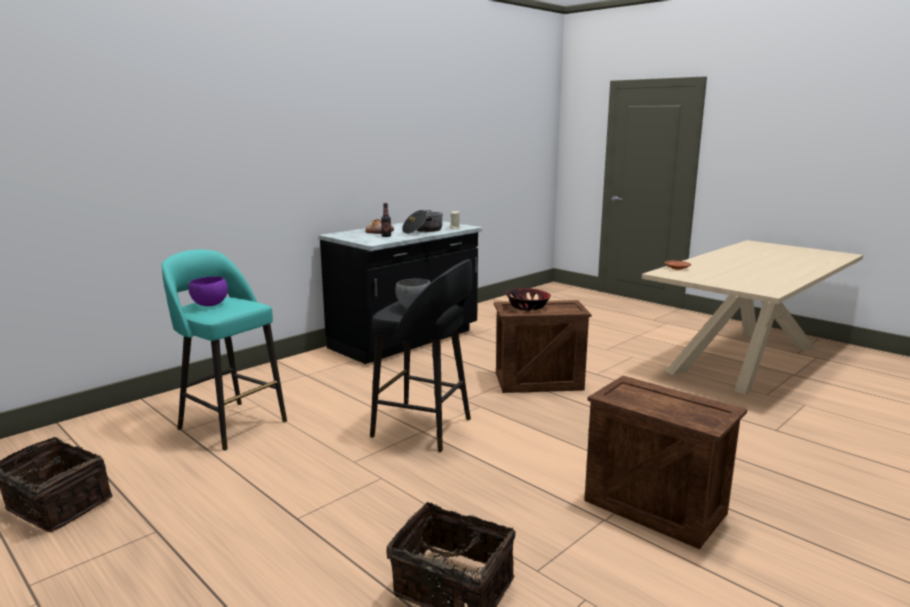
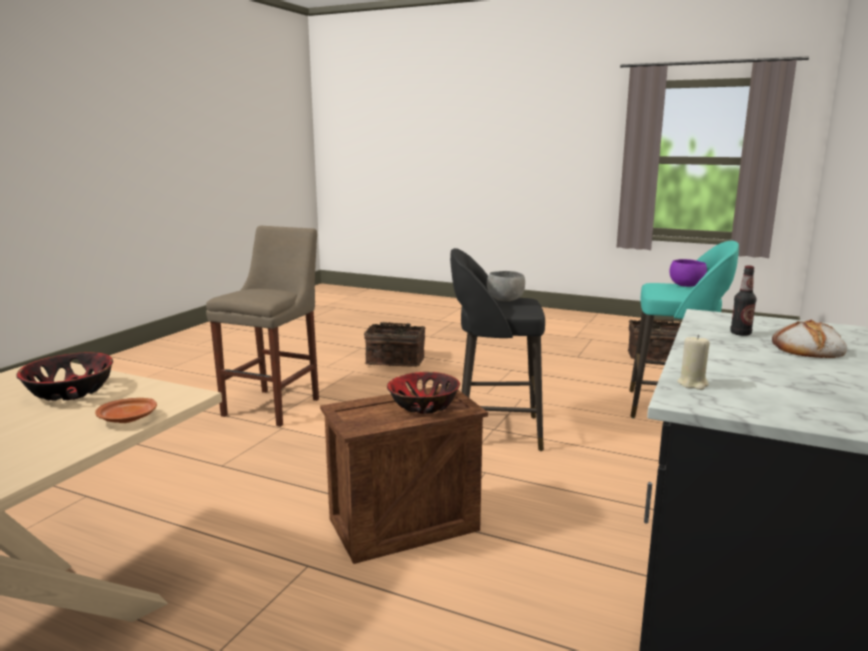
camera: 160 degrees right, 0 degrees up
(423, 230) = (734, 363): cooking pot -> none
(653, 507) = (275, 405): crate -> beige stool
(723, 279) = (70, 392): none -> bowl

